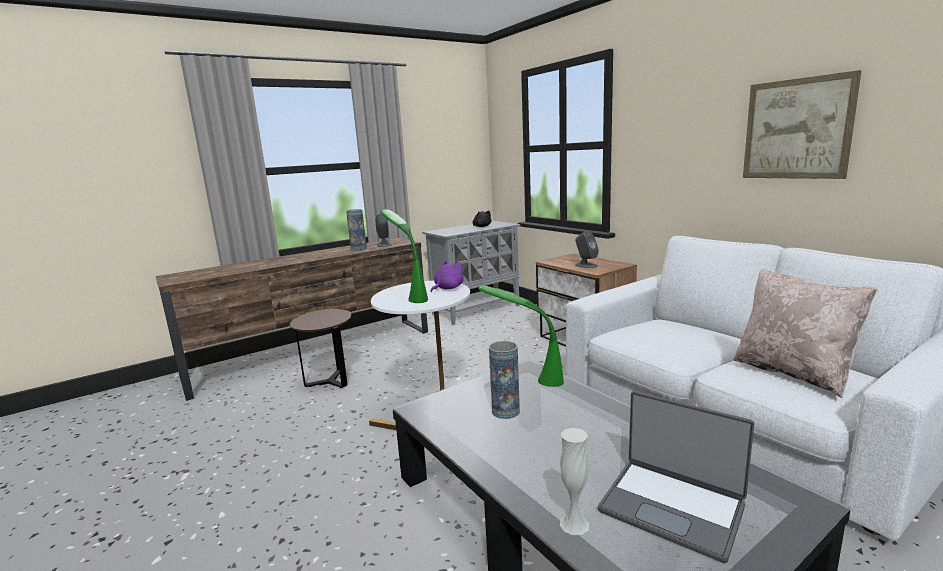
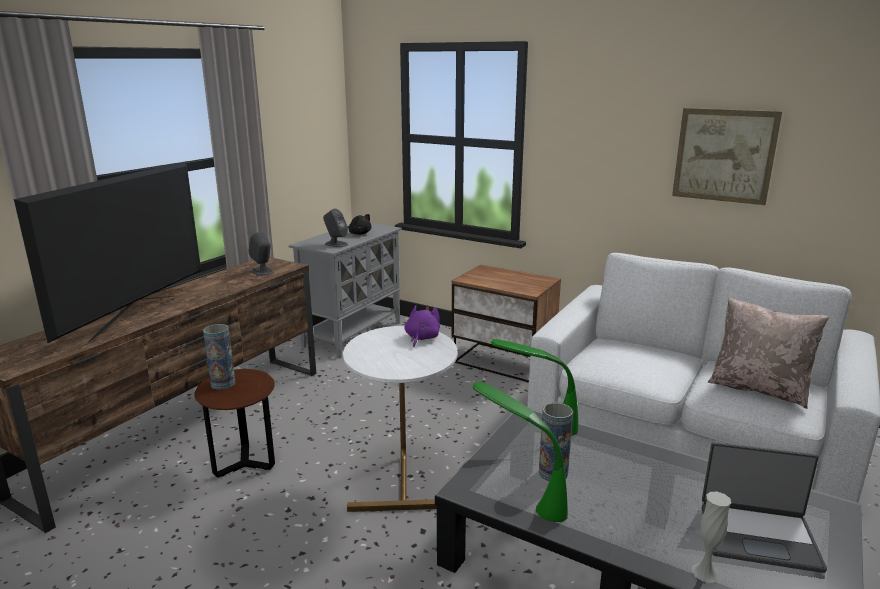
camera: 25 degrees left, 5 degrees up
(273, 262) = (136, 316): none -> television
(358, 249) = (235, 281): vase -> vase (223, 383)
(406, 294) = (383, 352): green table lamp -> green table lamp (517, 498)
(586, 265) = (512, 283): grey speaker -> grey speaker (336, 244)

